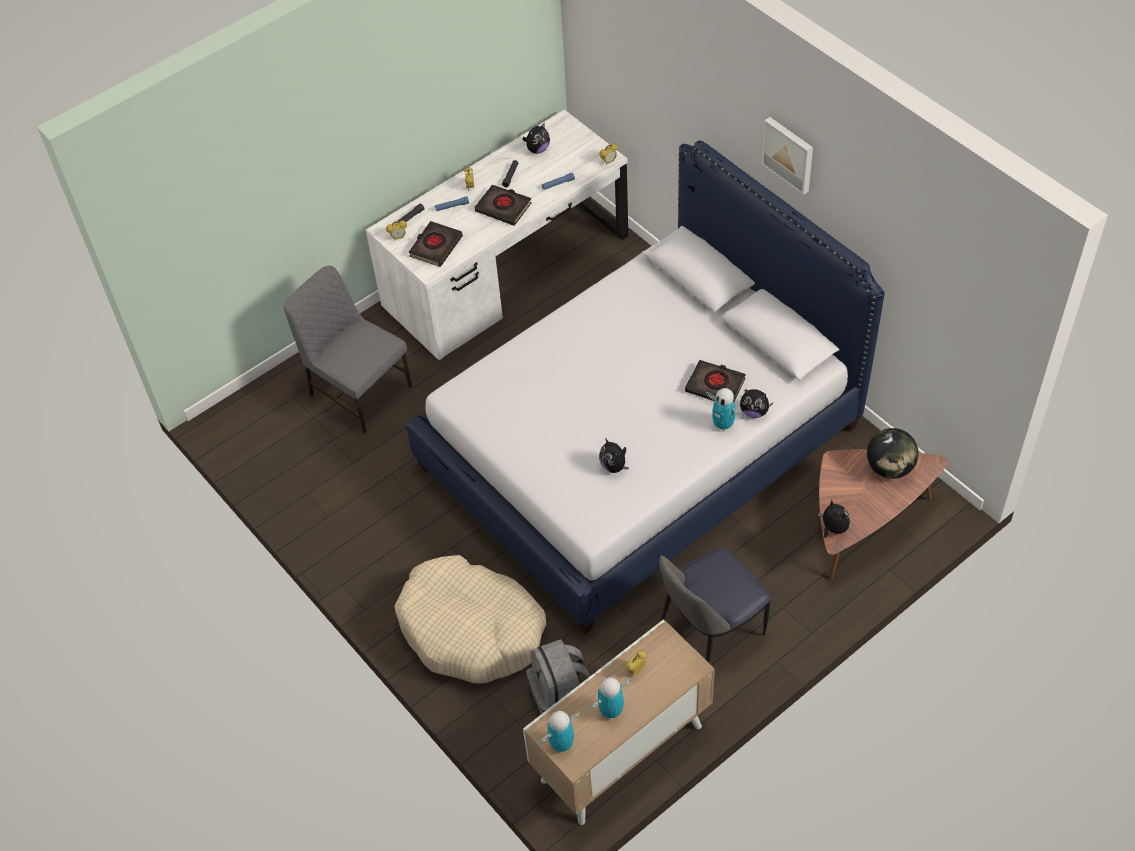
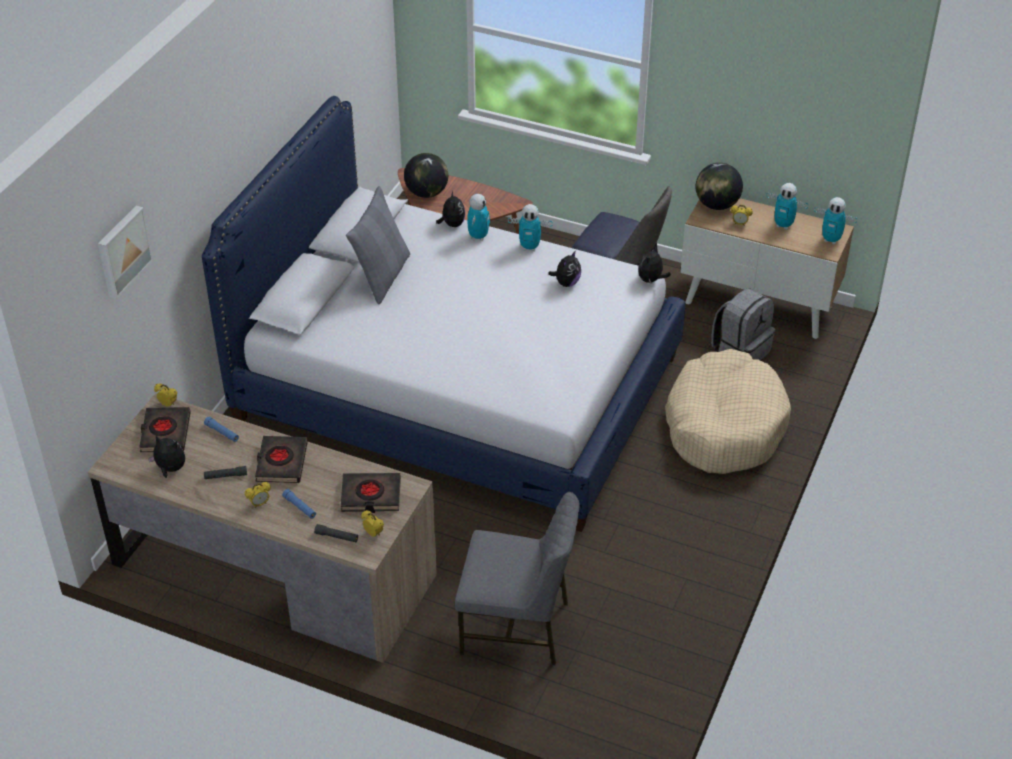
camera: 120 degrees left, 10 degrees down
(358, 391) = (517, 627): grey chair -> grey chair turned 90 degrees counterclockwise
(506, 271) = (273, 570): white desk -> brown desk
(679, 665) = (717, 205): none -> globe
(684, 458) = (529, 247): none -> toy robot
(701, 336) = (382, 276): none -> grey pillow
(715, 385) = (437, 252): black book -> black book (165, 433)
(789, 154) = (254, 115): picture -> picture (122, 251)
(833, 528) = (507, 206): plush toy -> plush toy (651, 280)

